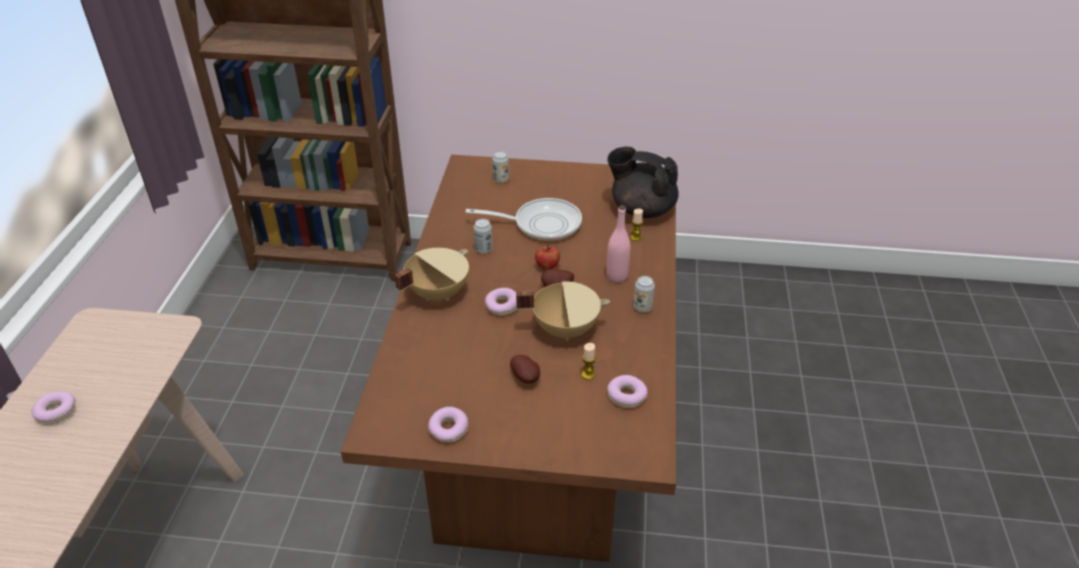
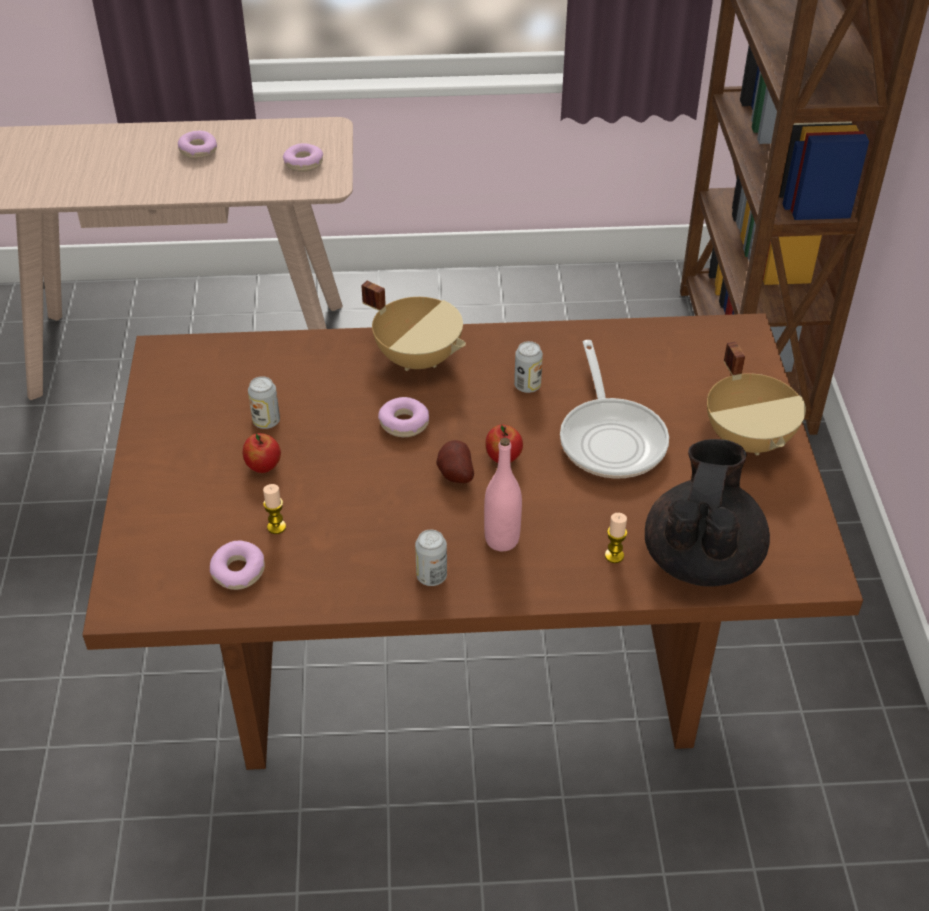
camera: 80 degrees right, 5 degrees up
(448, 429) = (170, 411): donut -> donut (303, 163)
(501, 180) = (716, 377): can -> can (266, 421)
(526, 378) = (263, 466): potato -> apple
(565, 328) = (368, 493): beige cooking pot -> beige cooking pot (749, 439)

